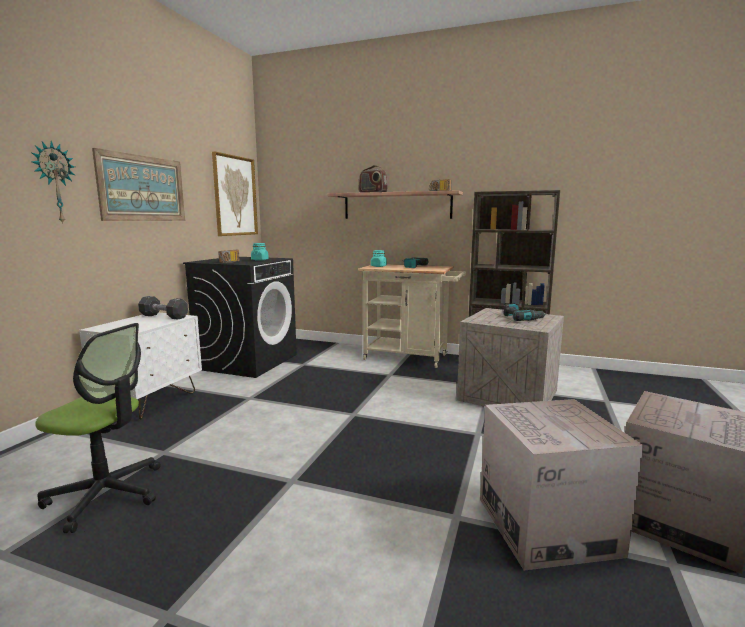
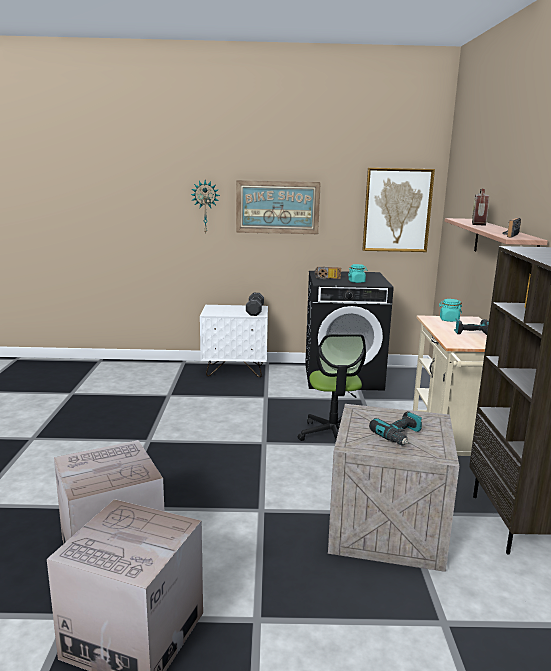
camera: 70 degrees right, 5 degrees up
(106, 494) = (120, 396): office chair -> office chair (333, 435)

